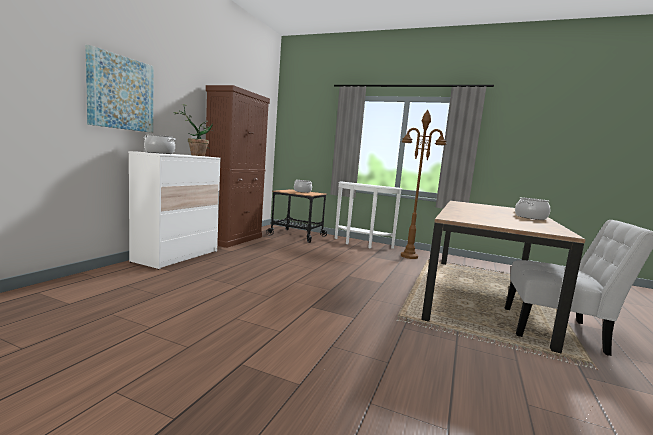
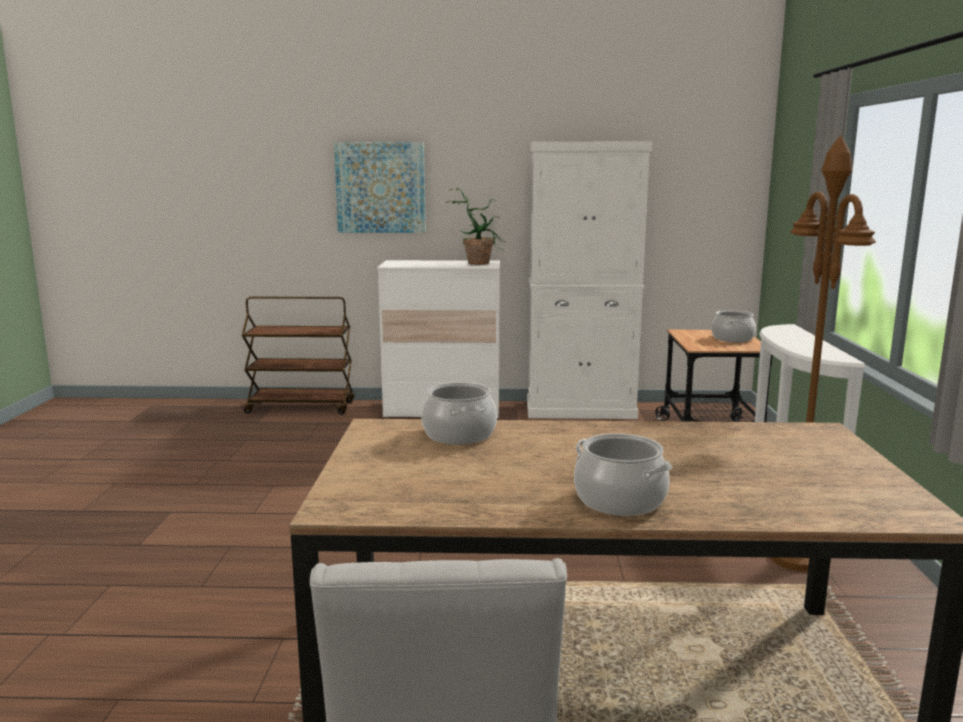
camera: 70 degrees right, 5 degrees up
(71, 284) = (302, 407): none -> brown cart
(160, 153) = (412, 262): cooking pot -> cooking pot (460, 435)
(233, 239) = (581, 410): brown cabinet -> white cabinet

